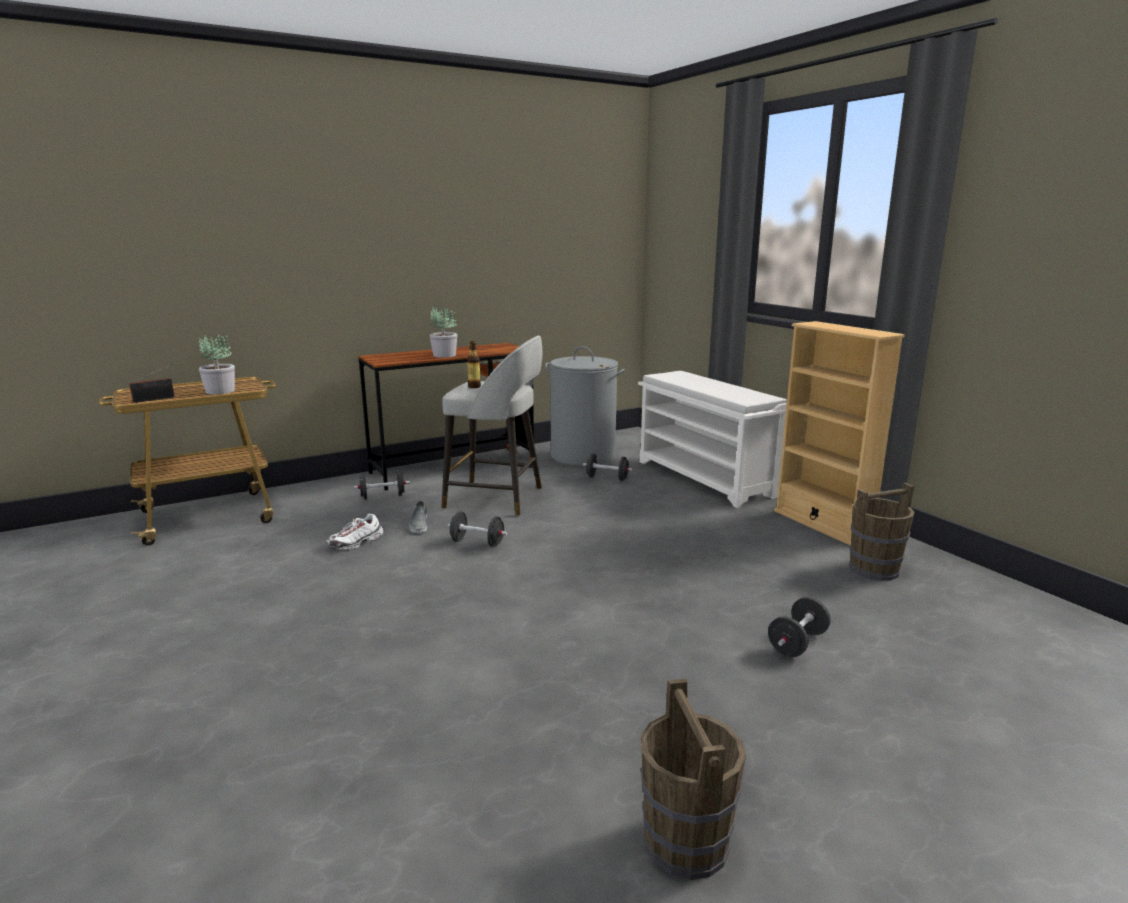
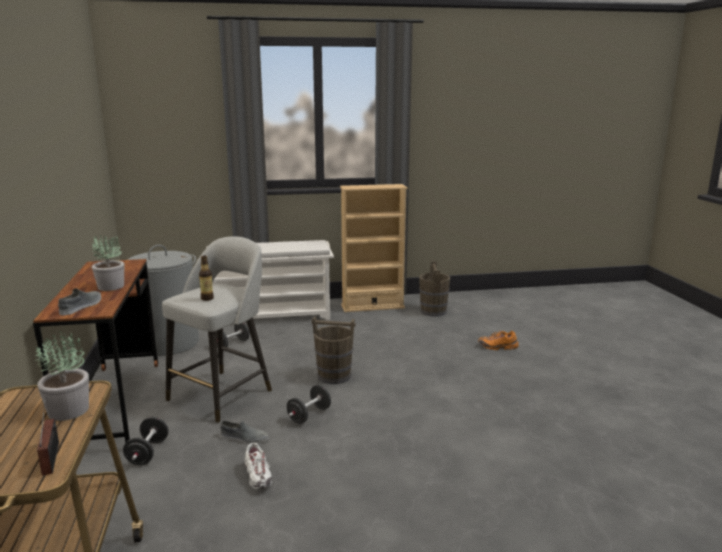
camera: 70 degrees left, 0 degrees up
(392, 358) = (81, 306): none -> grey shoe
(685, 842) = (642, 408): brown bucket -> brown bucket (333, 376)
(797, 643) = (498, 347): black dumbbell -> orange shoe

